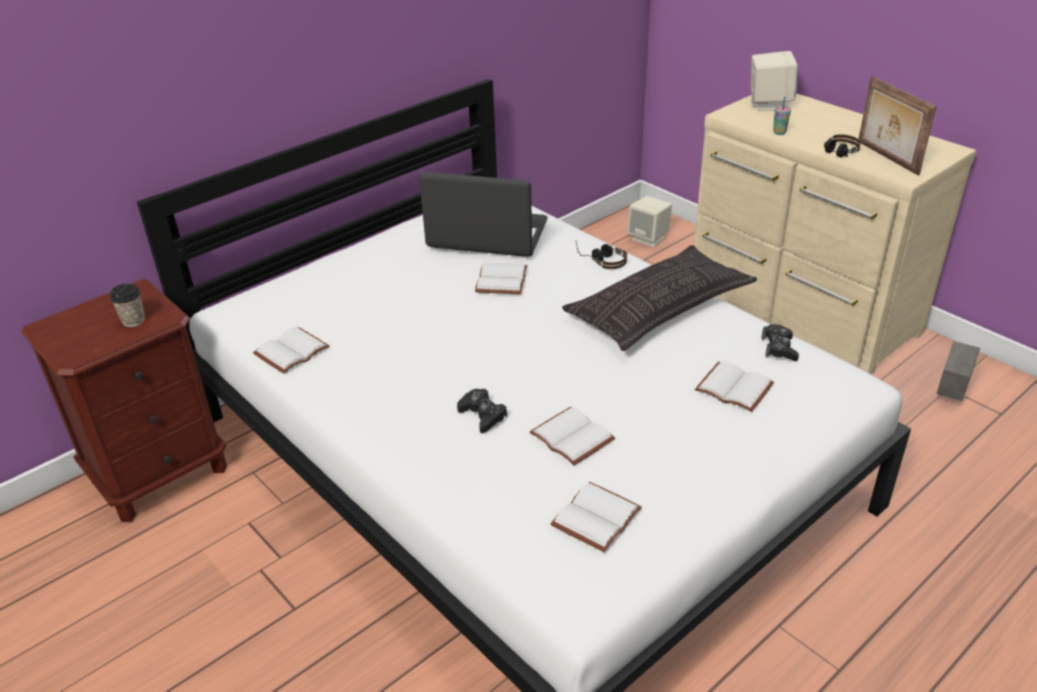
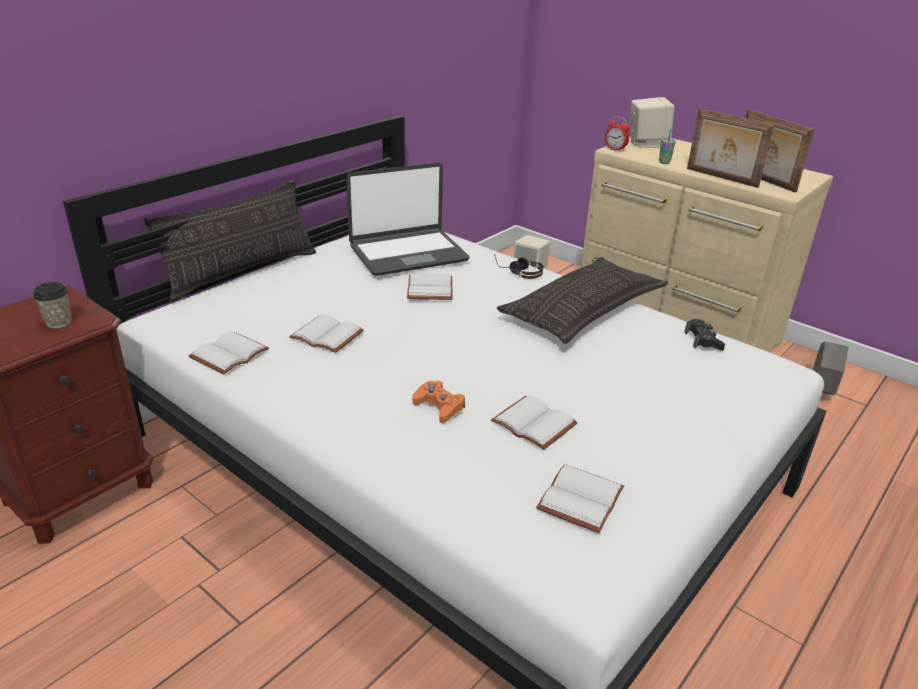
camera: 10 degrees left, 5 degrees down
(315, 257) = (242, 272): none -> pillow
(482, 415) = (439, 406): black game controller -> orange game controller
(487, 236) = (408, 253): laptop -> laptop turned 150 degrees clockwise
(728, 114) = (615, 149): none -> alarm clock
(736, 387) = (676, 374): white book -> white book (328, 335)
(837, 155) = (721, 178): headphones -> picture frame

